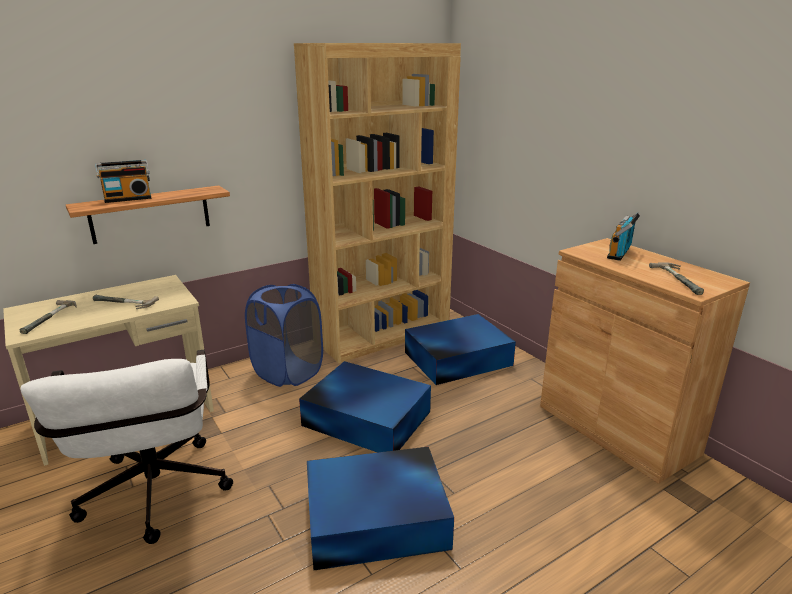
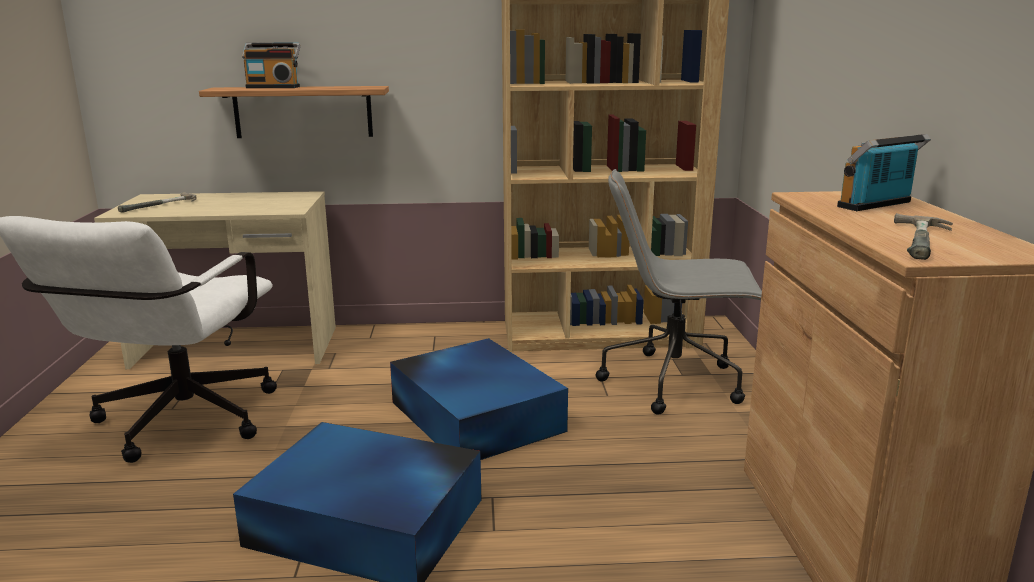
camera: 30 degrees right, 5 degrees down
(122, 304) = (234, 205): hammer -> none
(288, 372) = (439, 347): blue laundry basket -> none
(456, 358) = (675, 382): blue storage box -> grey office chair

